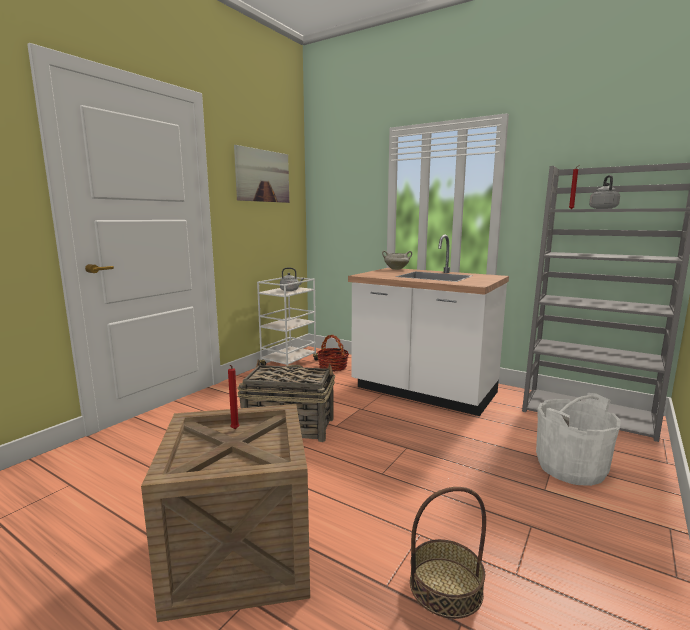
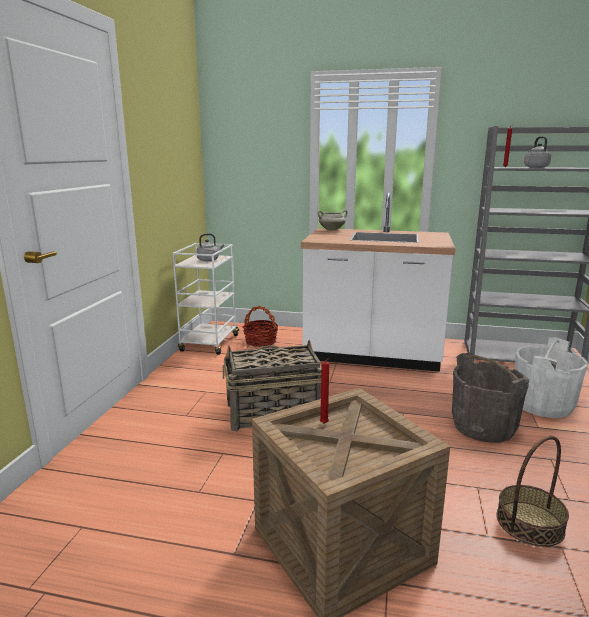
camera: 20 degrees left, 5 degrees up
(263, 176) = (168, 123): picture -> none
(480, 477) = (483, 427): none -> grey bucket

